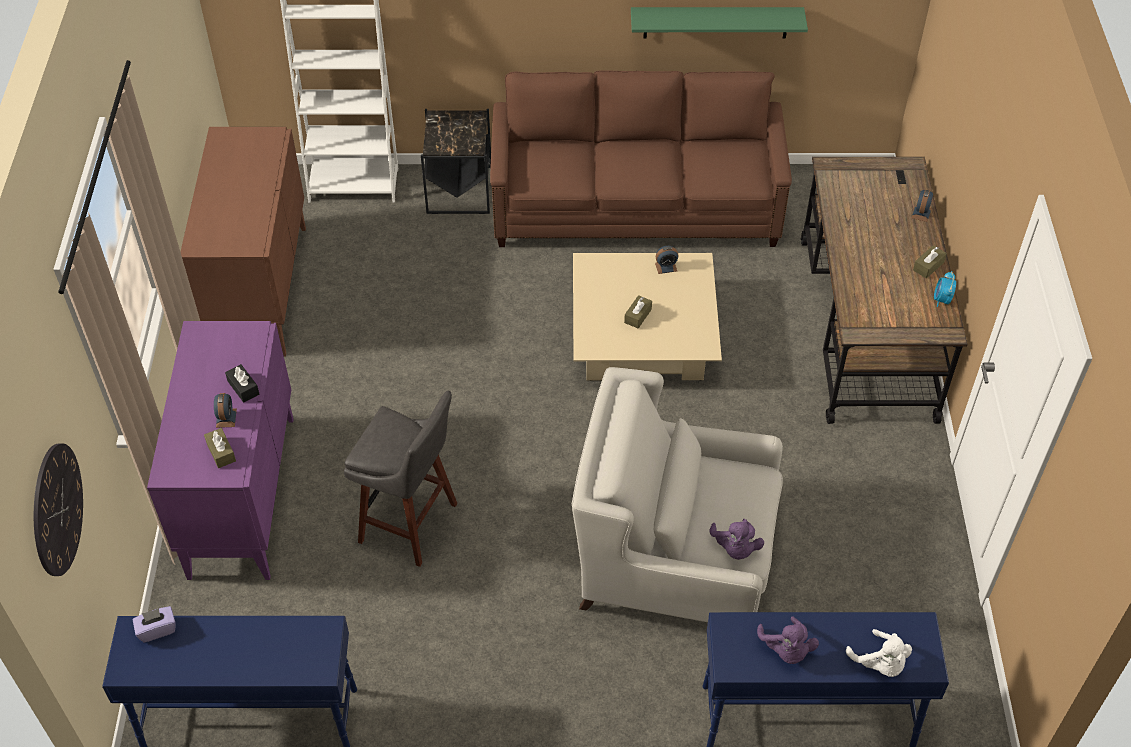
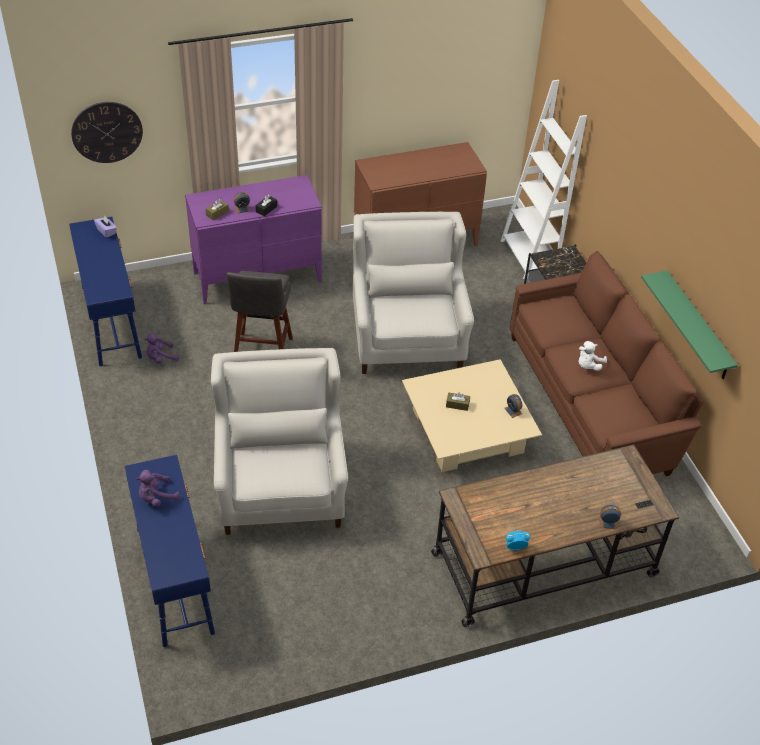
camera: 70 degrees right, 5 degrees down
(450, 351) = (407, 336): none -> white armchair
(735, 548) = (250, 475): purple plush toy -> purple plush toy (160, 358)
(880, 664) = (157, 549): white plush toy -> white plush toy (588, 366)
(928, 266) = (548, 534): brown tissue box -> none

